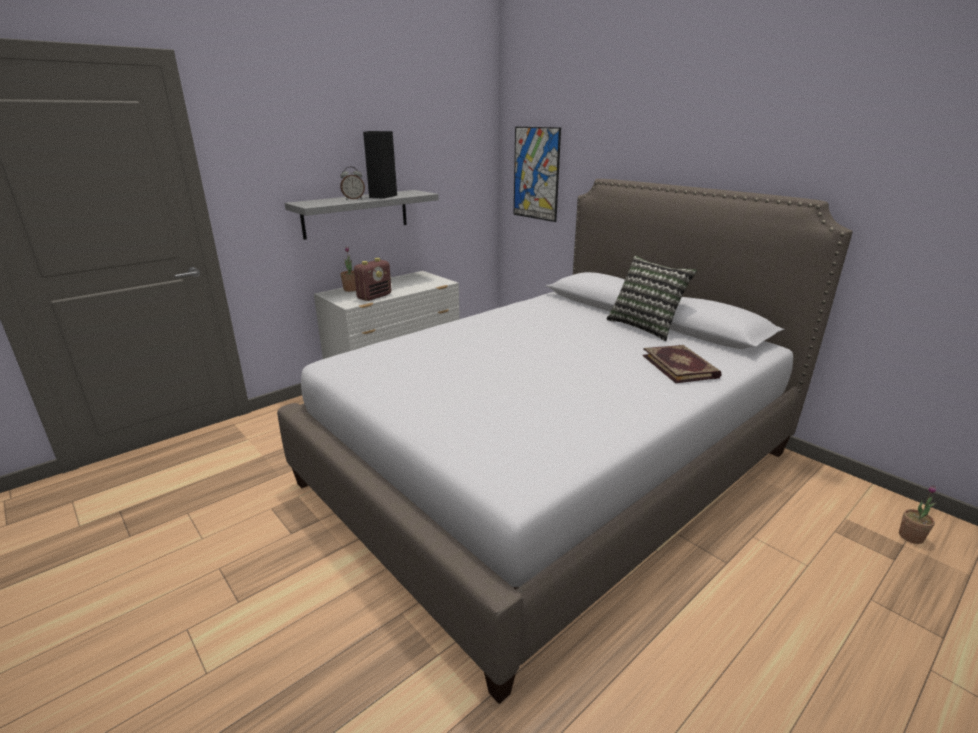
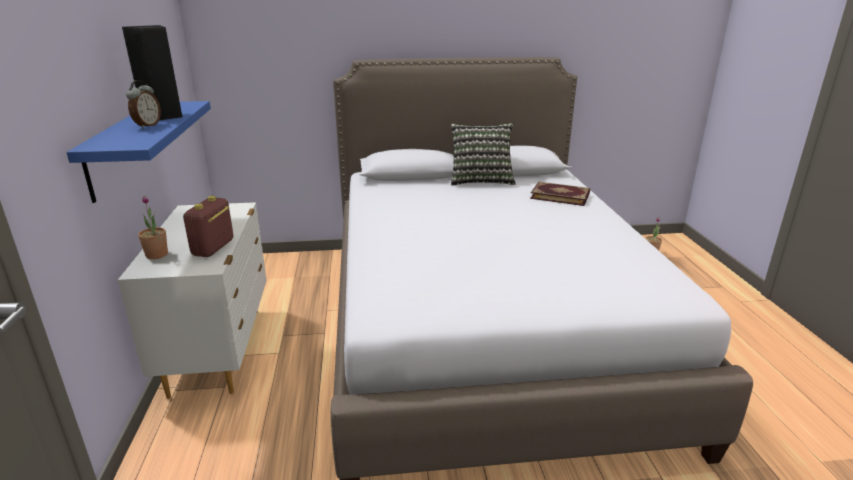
camera: 55 degrees left, 0 degrees up
(356, 213) = (122, 148): grey shelf -> blue shelf
(374, 296) = (213, 248): radio -> radio turned 150 degrees counterclockwise
(536, 174) = (258, 63): picture -> none

